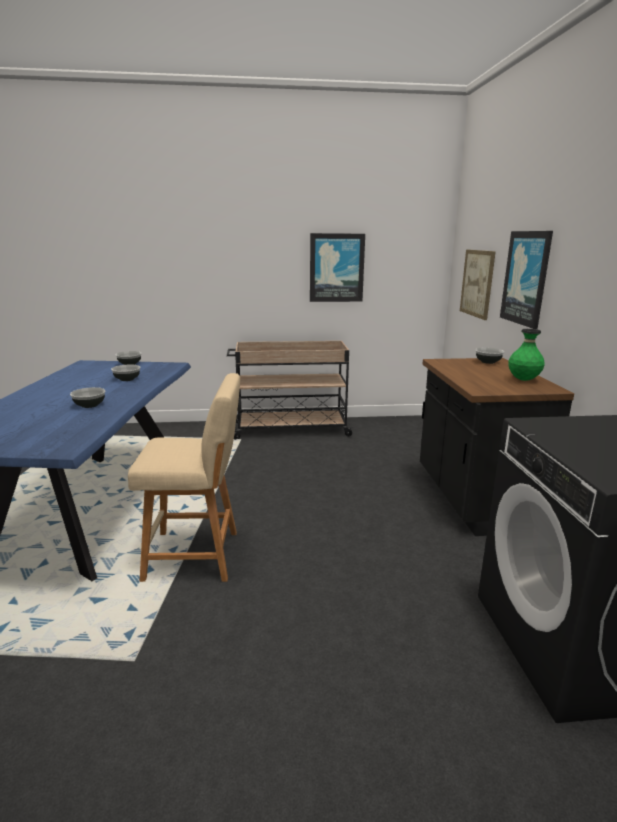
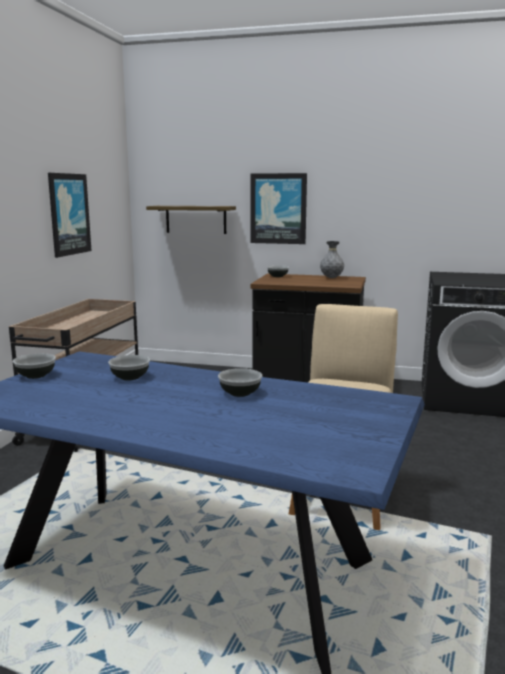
camera: 70 degrees left, 5 degrees down
(477, 283) = (196, 219): picture -> shelf
(523, 380) = (331, 278): green vase -> grey vase

